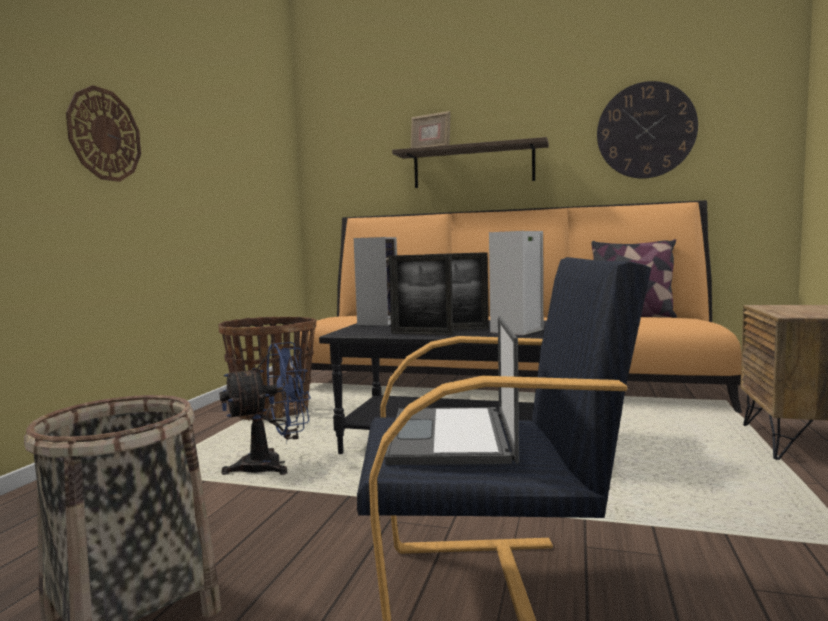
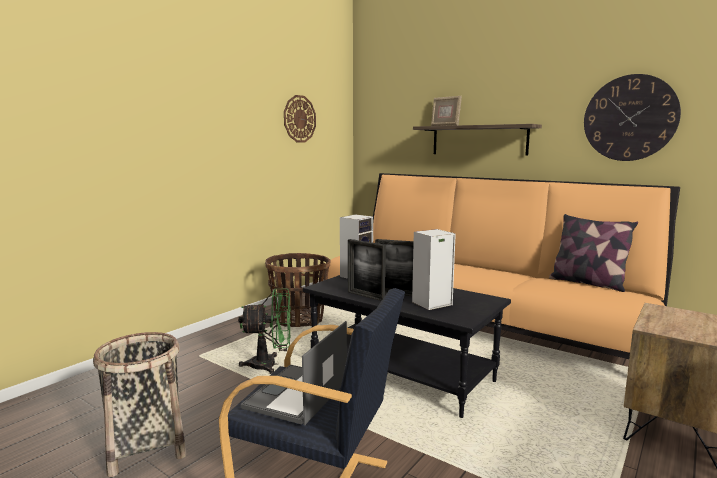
camera: 20 degrees right, 5 degrees up
(104, 135) = (196, 140): wall clock -> wall clock (299, 119)
(272, 465) = (270, 365): blue fan -> green fan

